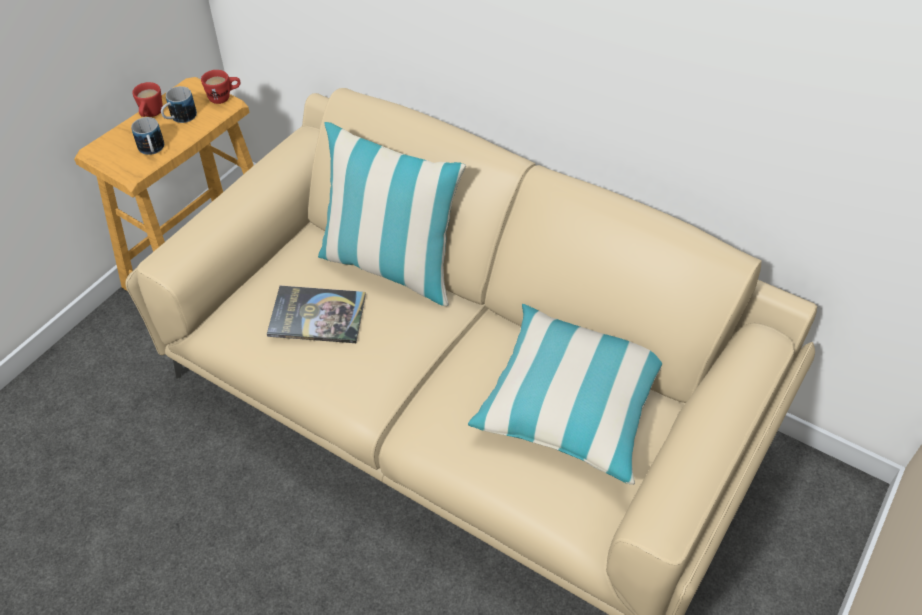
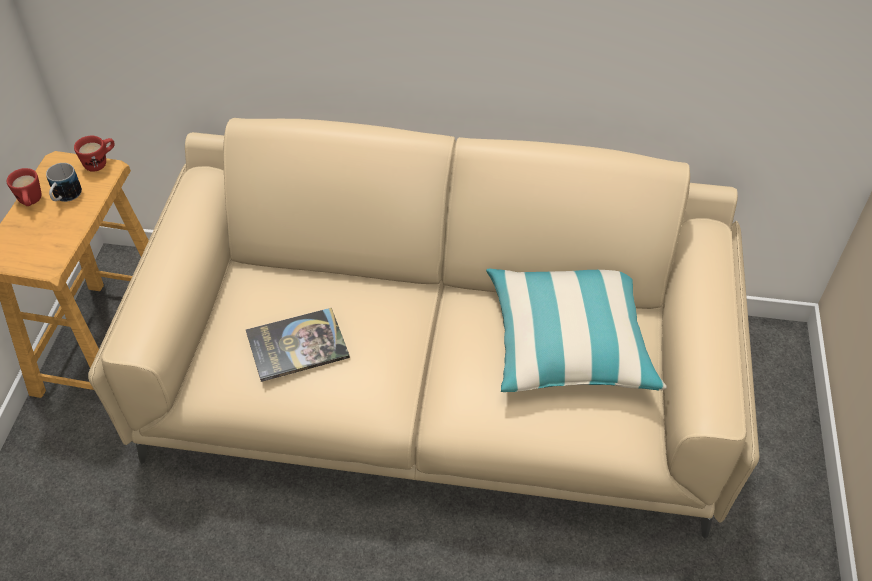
camera: 25 degrees left, 0 degrees up
(152, 150) = (56, 237): mug -> none
(390, 267) = (338, 277): pillow -> none

